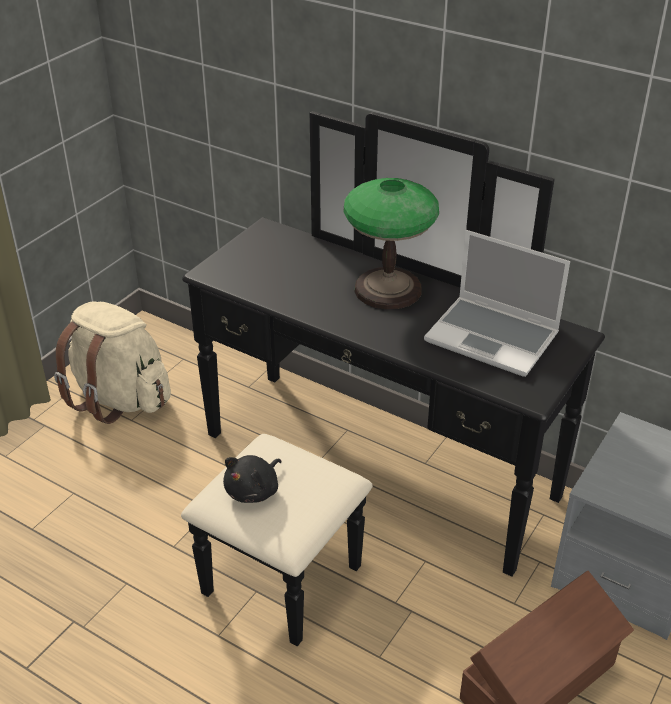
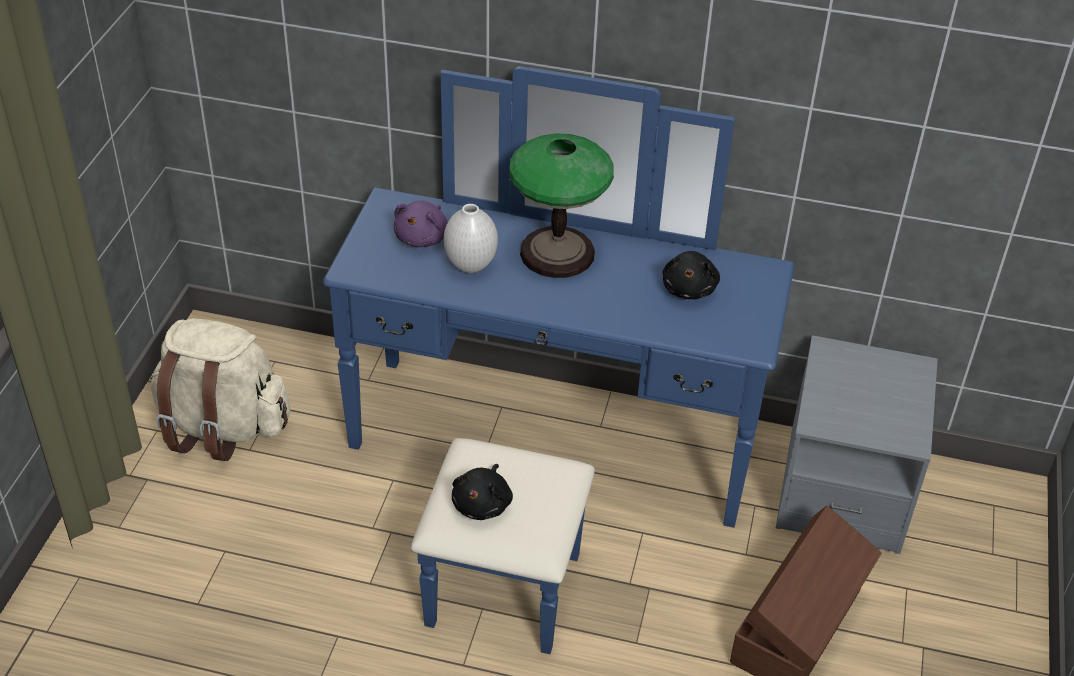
camera: 20 degrees left, 5 degrees up
(280, 259) = (423, 237): none -> purple plush toy
(309, 286) = (471, 265): none -> white vase
(360, 490) = (544, 472): black dresser -> blue dresser
(494, 337) = (689, 288): laptop -> black plush toy

